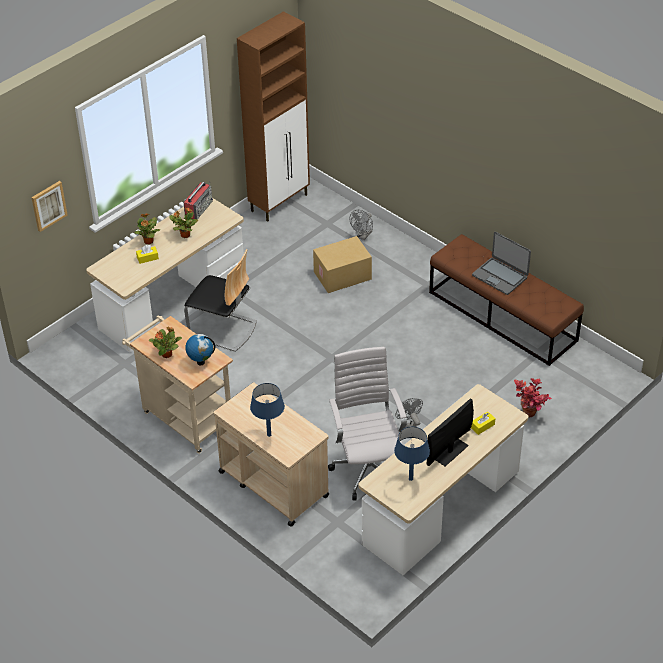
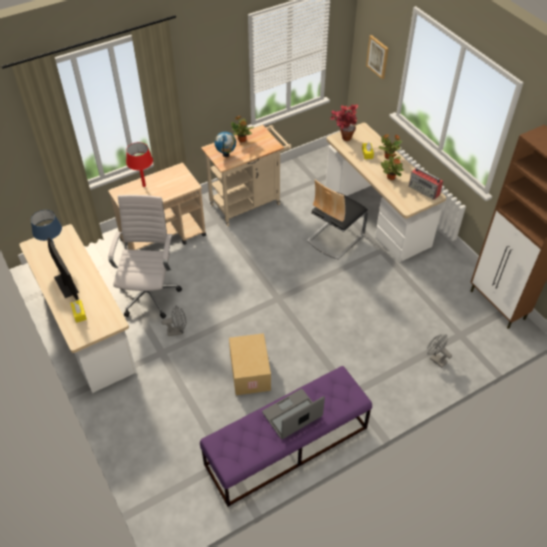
camera: 105 degrees right, 5 degrees up
(269, 435) = (144, 185): blue table lamp -> red table lamp
(342, 276) = (380, 329): cardboard box -> cardboard box (249, 372)
(367, 468) = (150, 293): white office chair -> white office chair turned 90 degrees counterclockwise
(503, 316) = (286, 446): brown bench -> purple bench
(529, 417) = (148, 424): potted plant -> potted plant (342, 137)

